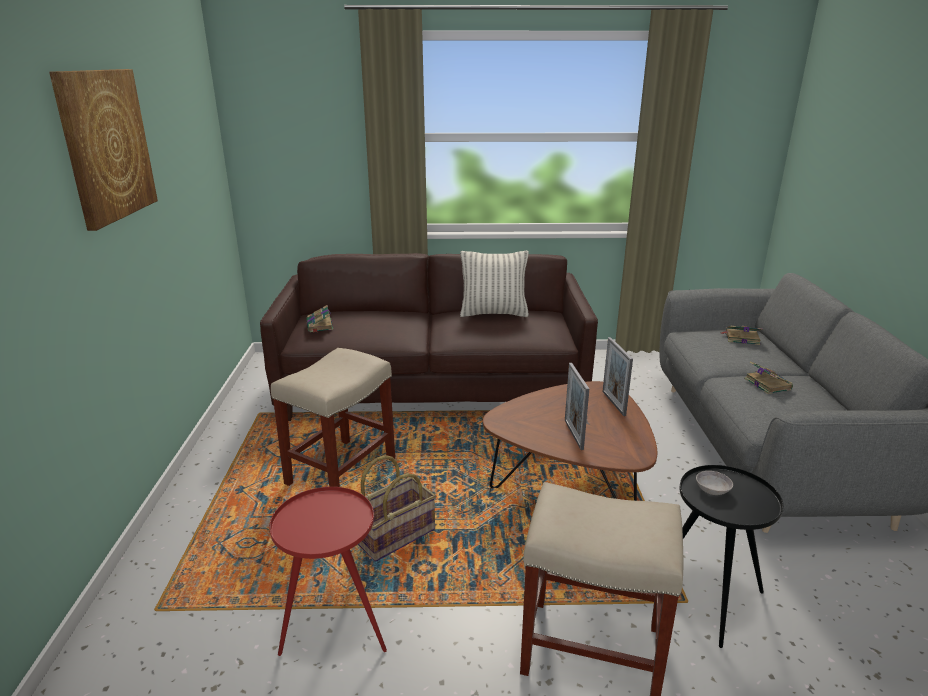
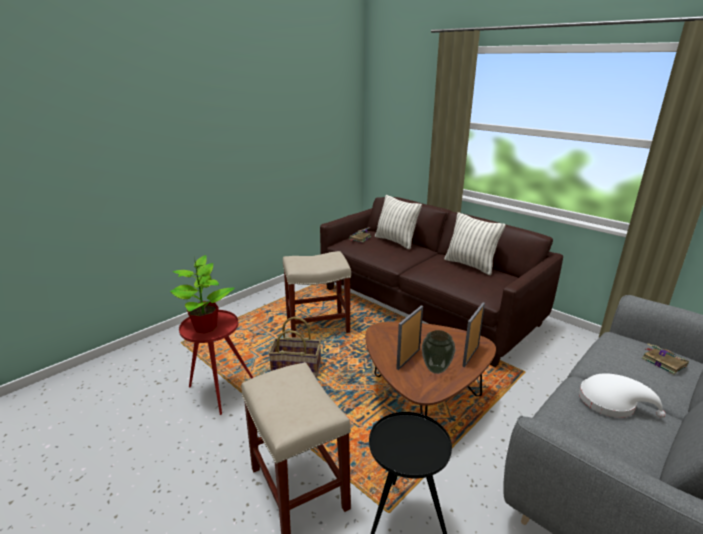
camera: 45 degrees right, 0 degrees up
(106, 145) = (243, 111): picture -> none
(319, 525) = (205, 327): none -> potted plant
(371, 315) = (396, 241): none -> pillow
(611, 430) = (436, 370): none -> vase
(712, 490) = (405, 432): grey bowl -> none
(766, 383) = (611, 402): book -> white hat

